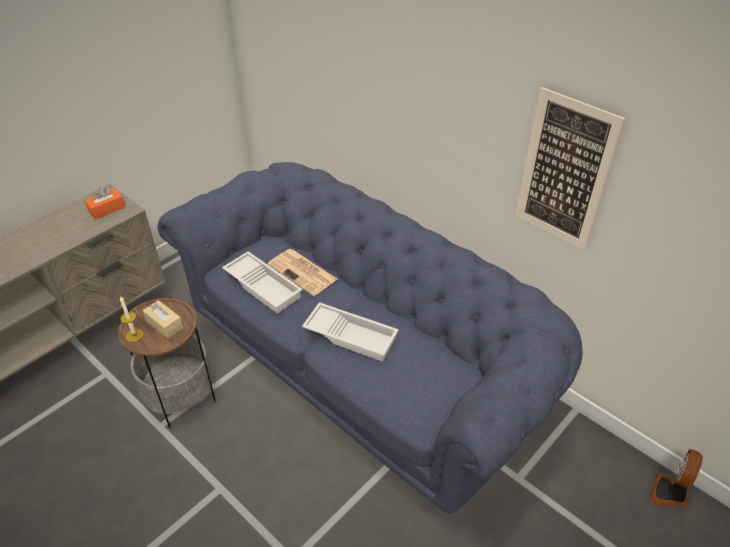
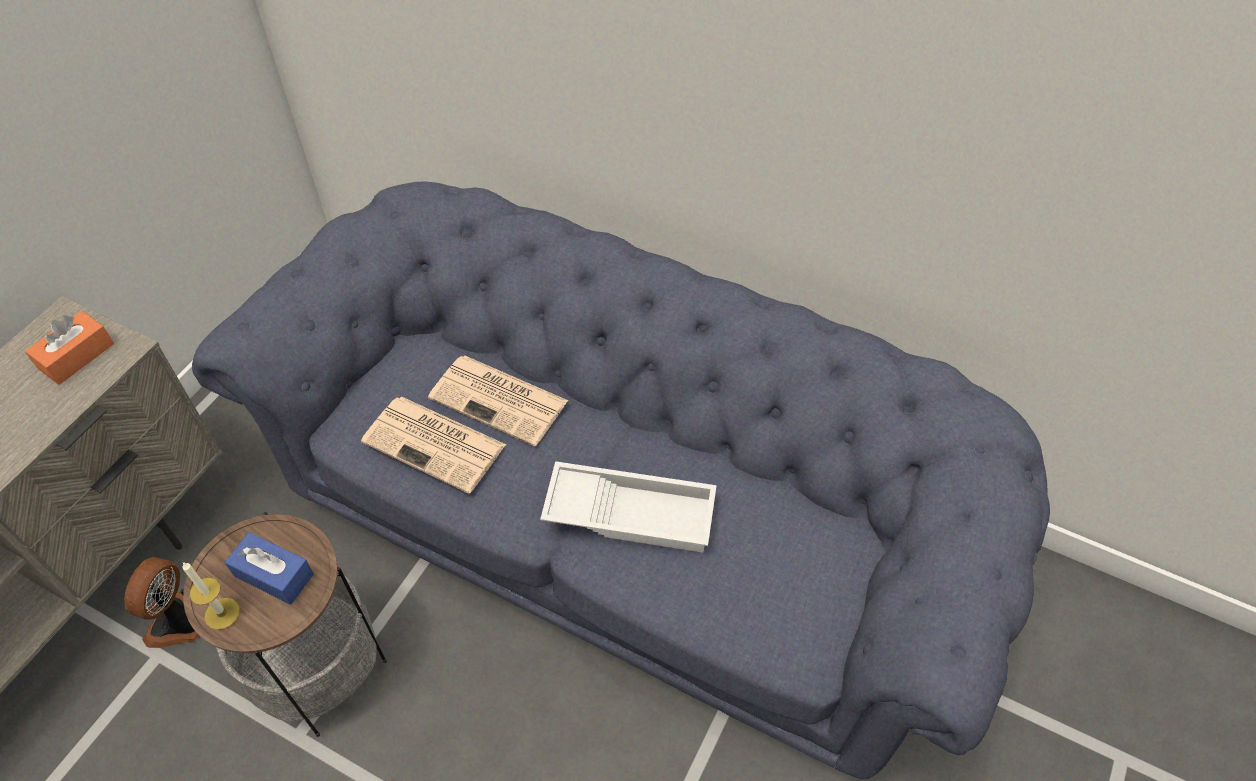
camera: 15 degrees left, 10 degrees up
(164, 324) = (274, 575): beige tissue box -> blue tissue box
(264, 286) = (436, 444): white tray -> newspaper
(565, 171) = (1001, 160): picture -> none
(669, 494) = (1174, 639): fan -> fan (180, 623)

